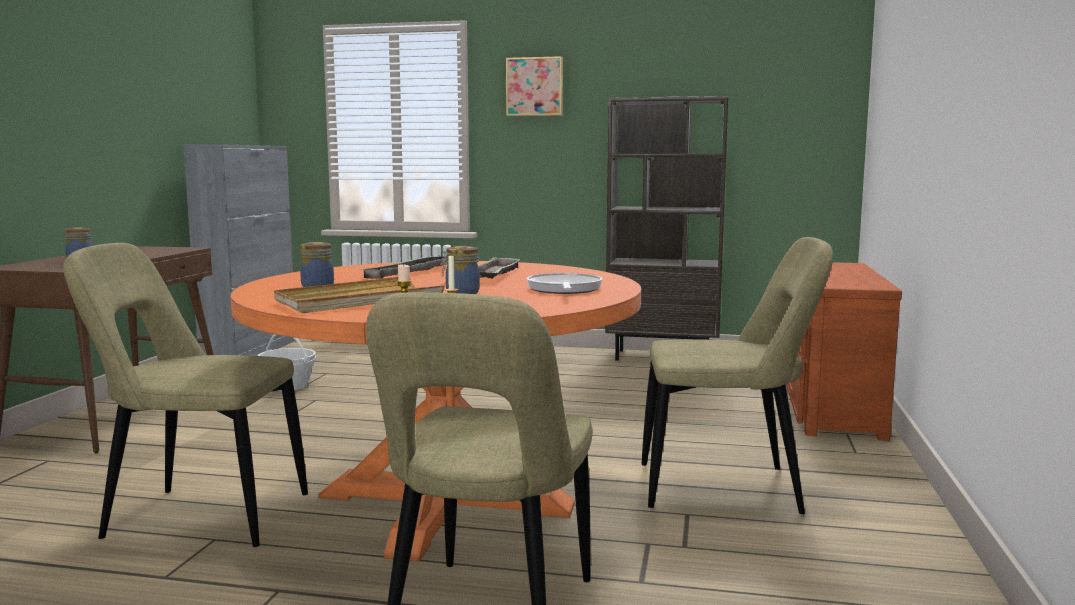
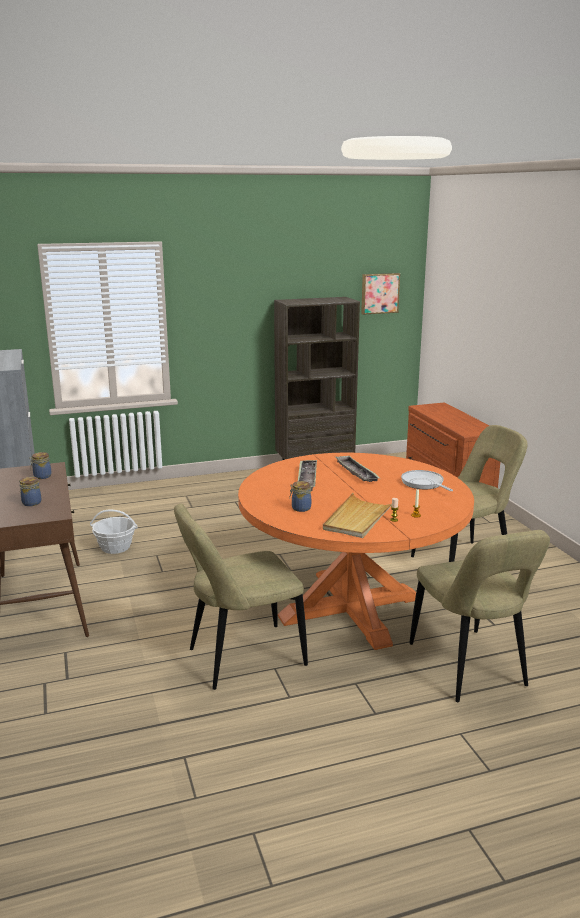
camera: 30 degrees left, 10 degrees up
(461, 293) = (386, 498): jar -> jar (41, 476)
(534, 87) = (216, 291): picture -> picture (379, 293)

